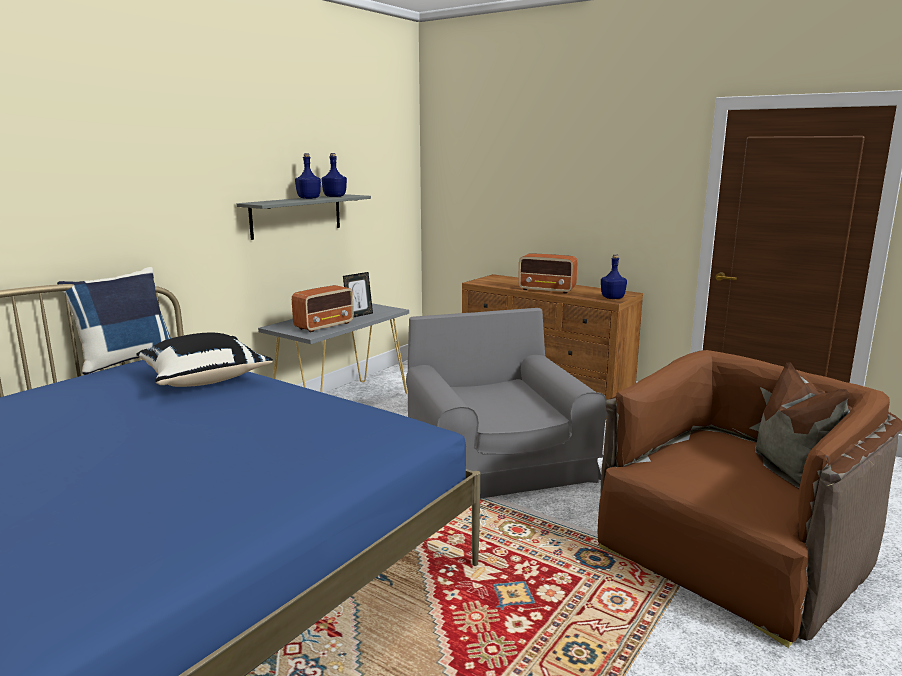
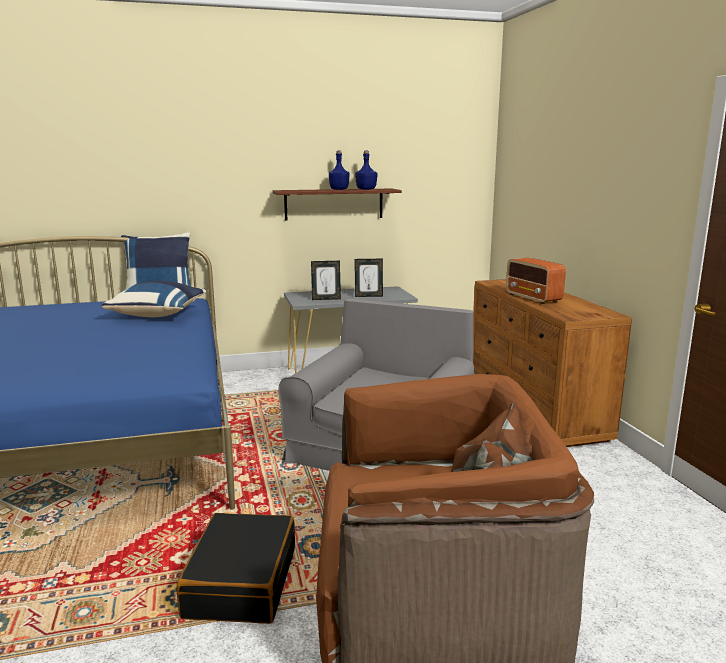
camera: 40 degrees right, 0 degrees up
(204, 379) = (159, 314): black pillow -> blue pillow
(296, 215) = (334, 204): grey shelf -> brown shelf
(325, 326) = (326, 299): radio -> picture frame
(596, 615) = (240, 582): none -> black suitcase
(612, 298) = (576, 315): blue bottle -> none

